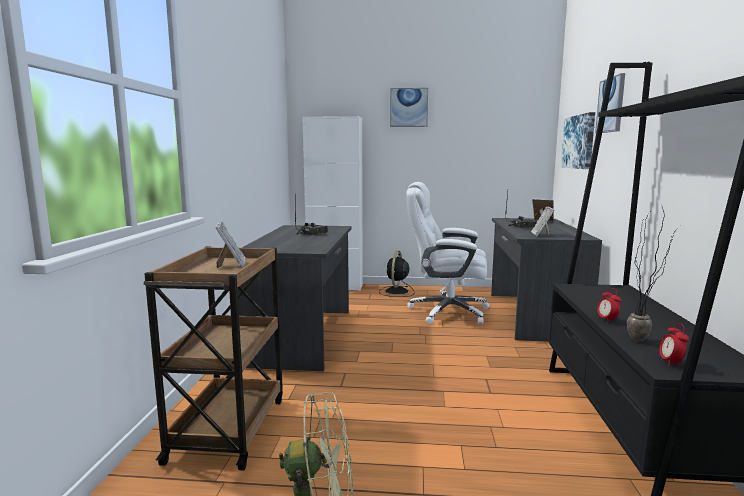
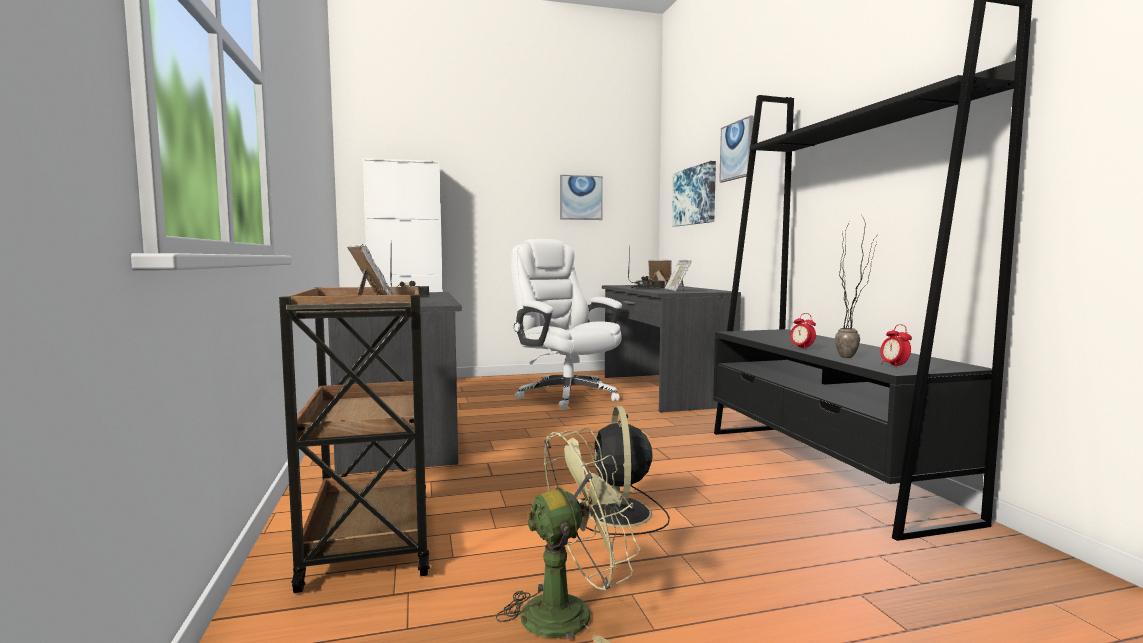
camera: 20 degrees left, 5 degrees down
(396, 292) = (492, 382): black fan -> black fan (620, 514)
(409, 107) = (496, 156): picture -> picture (580, 197)
(446, 312) = (566, 395): white office chair -> white office chair turned 60 degrees clockwise

